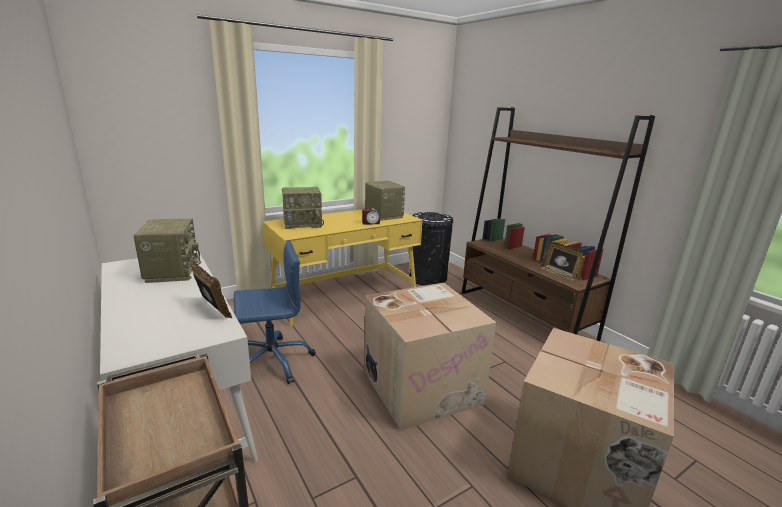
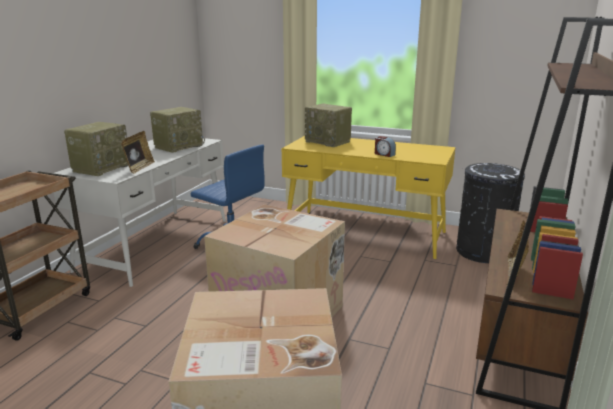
camera: 55 degrees right, 0 degrees up
(383, 215) = (419, 152): radio -> radio (101, 168)

